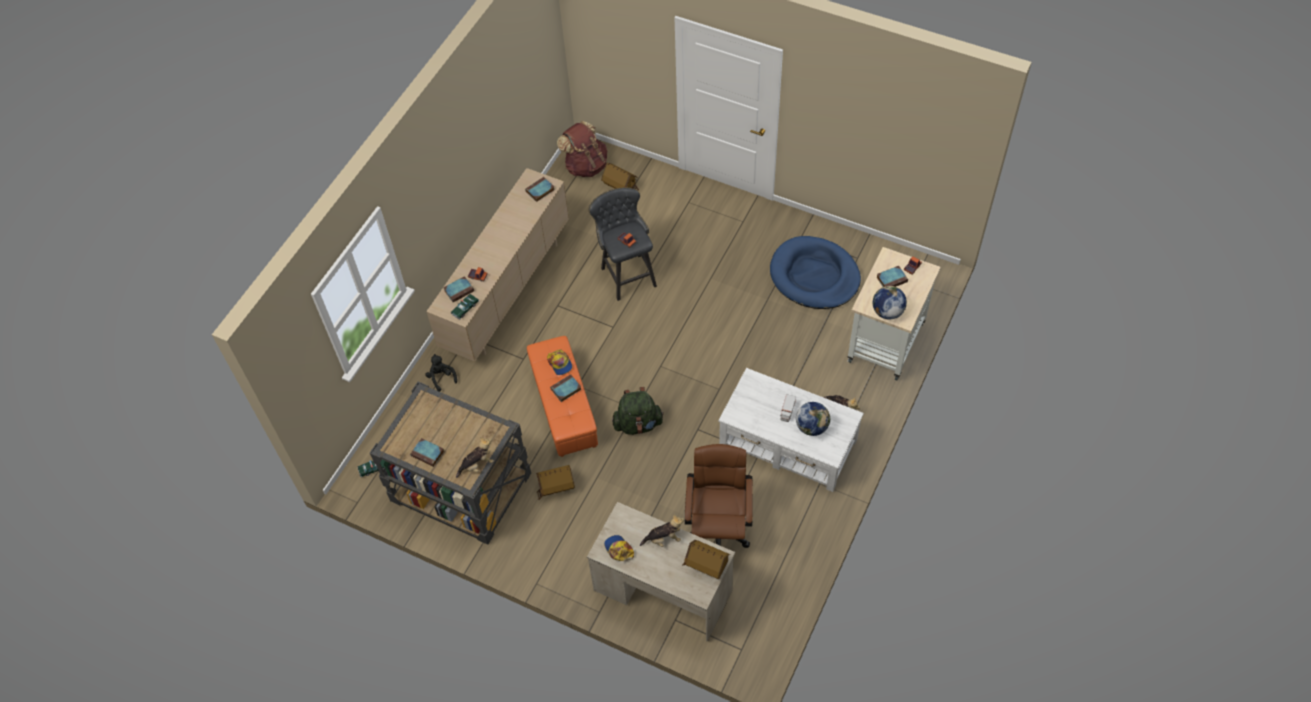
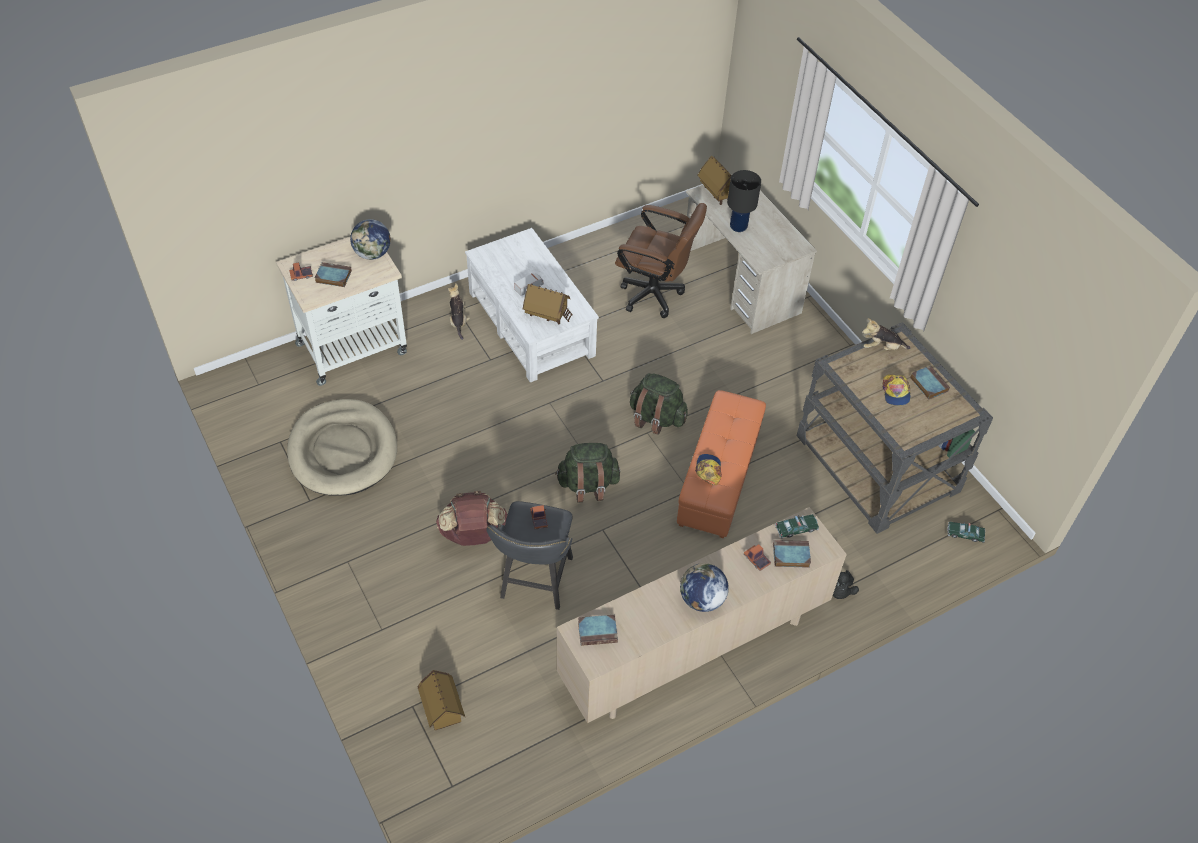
camera: 150 degrees left, 5 degrees down
(556, 487) = (779, 409): toy house -> toy house (547, 315)
(565, 390) = (721, 440): book -> none
(585, 165) = (457, 779): brown backpack -> brown backpack (473, 535)
(618, 549) = (784, 240): cap -> cap (895, 392)
(645, 349) = (588, 485): none -> green backpack
(664, 538) = (738, 228): plush toy -> black table lamp
(719, 529) = (655, 296): brown office chair -> brown office chair turned 105 degrees counterclockwise
(812, 427) = (521, 265): globe -> globe (701, 599)
(814, 276) = (343, 451): blue dog bed -> beige dog bed

